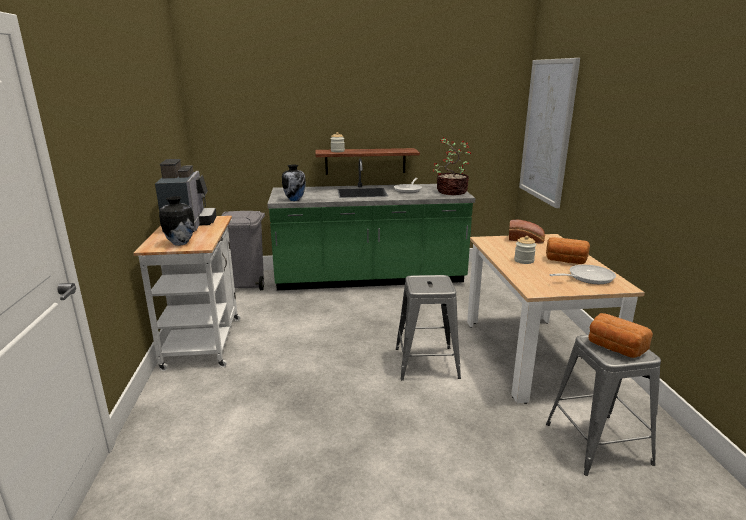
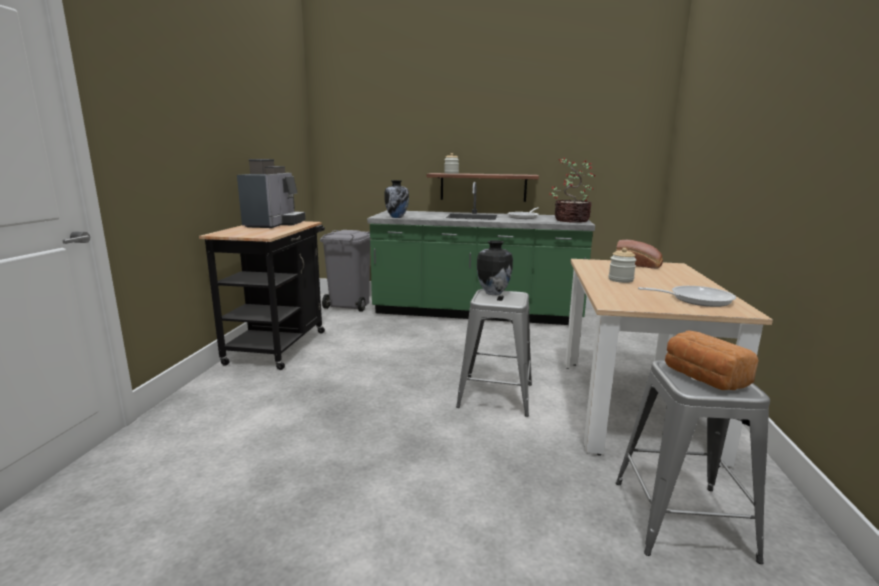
camera: 15 degrees right, 5 degrees down
(180, 243) = (248, 233): vase -> vase (492, 293)
(204, 339) = (280, 344): white cart -> black cart
(547, 131) = (691, 151): picture -> none
(565, 261) = (677, 284): bread -> none

